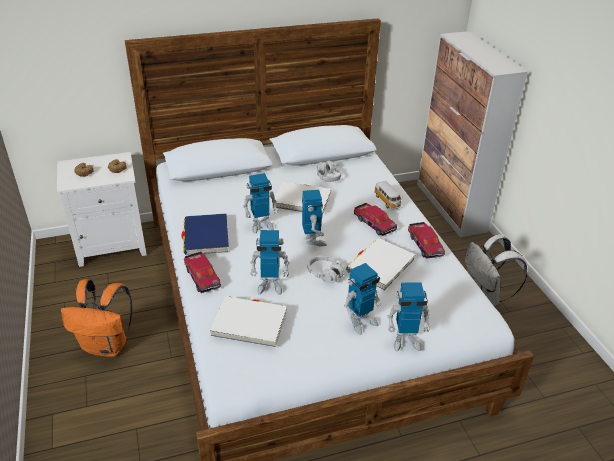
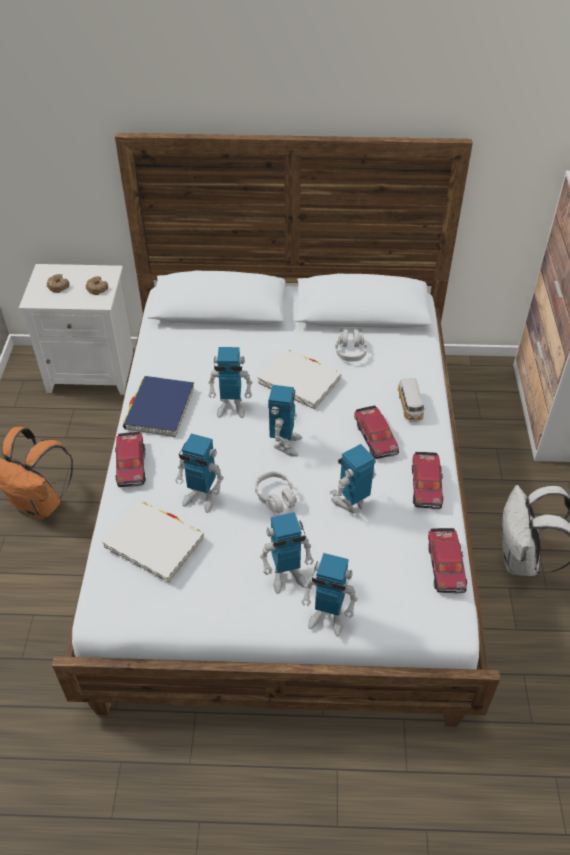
camera: 20 degrees right, 10 degrees up
(380, 266) = (351, 503): white book -> toy robot
(466, 289) = (446, 565): none -> toy car

